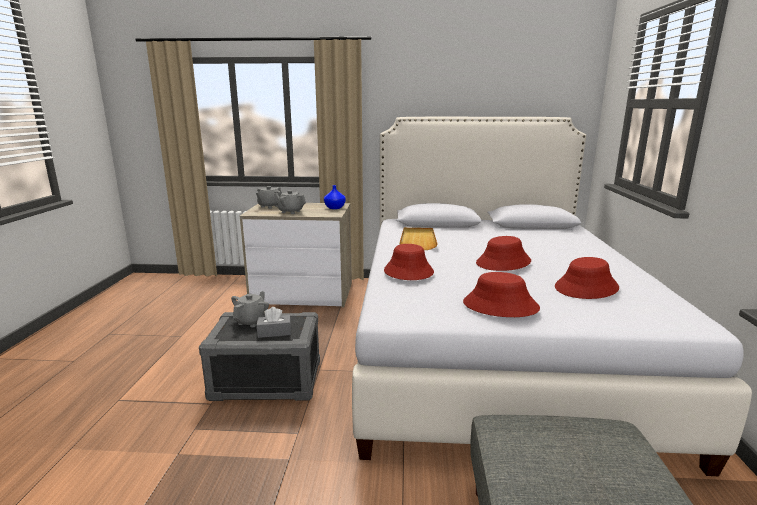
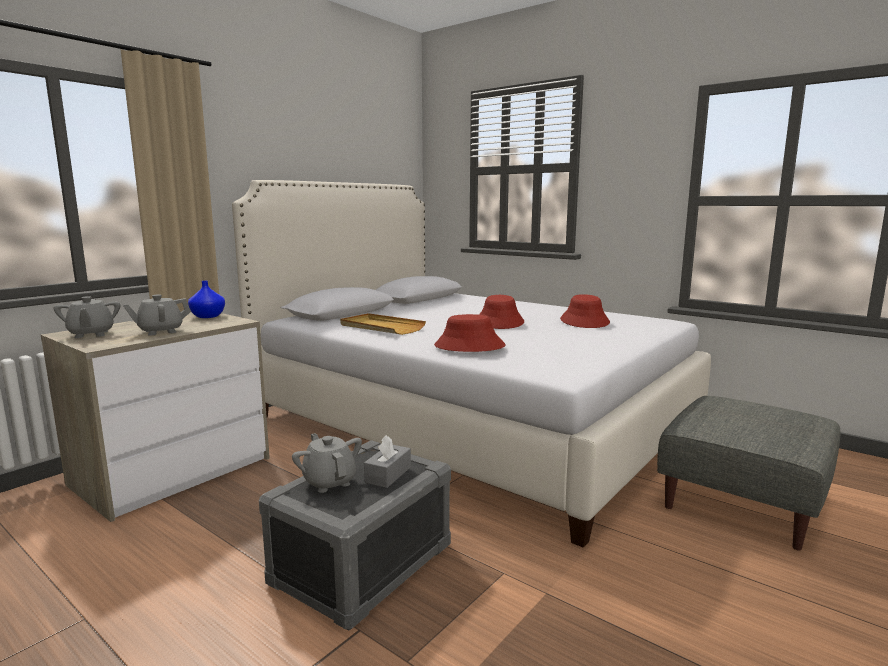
camera: 55 degrees left, 5 degrees down
(500, 306) = (595, 342): red hat -> none

